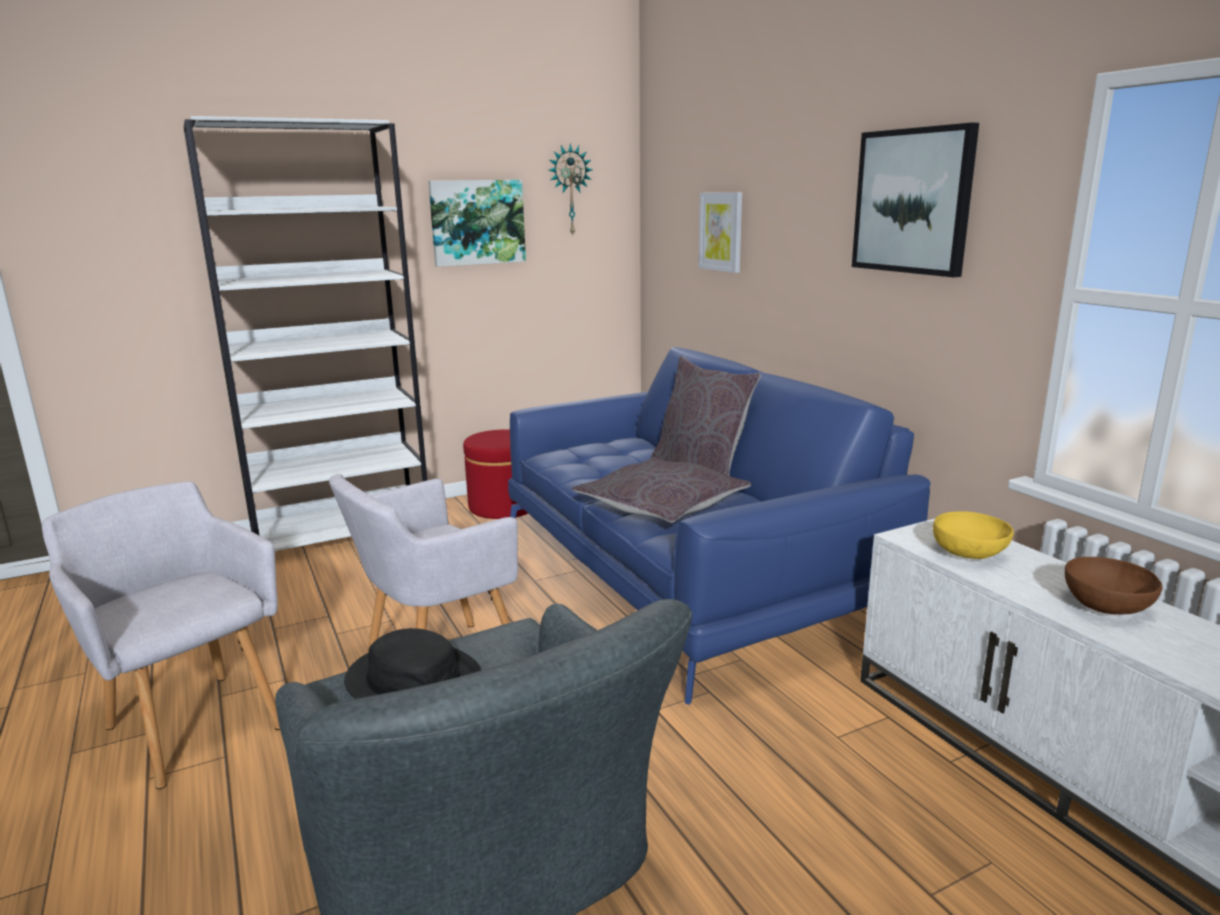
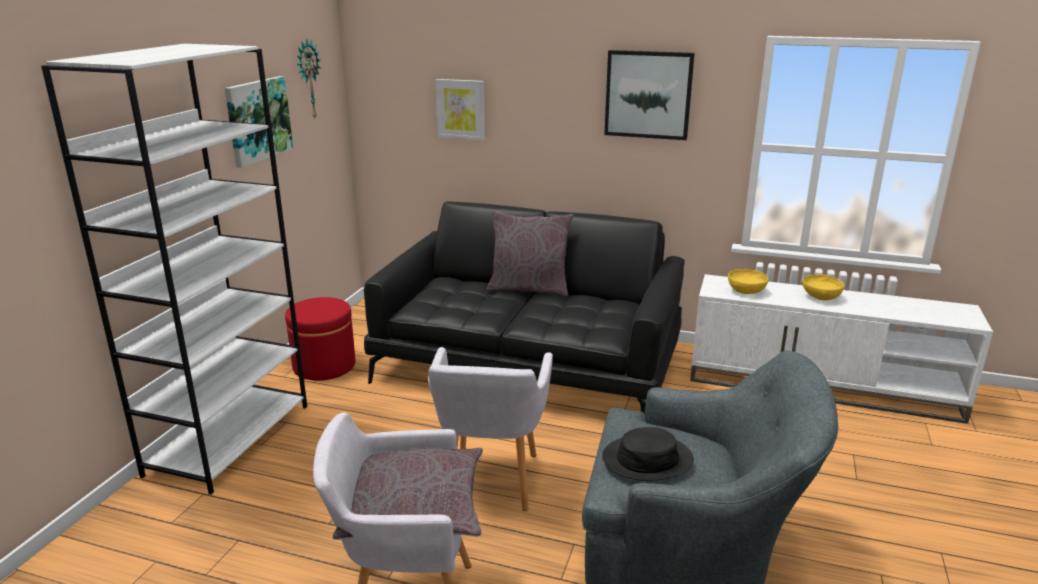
camera: 45 degrees left, 5 degrees up
(661, 505) = (554, 317): grey pillow -> grey pillow (415, 507)
(688, 576) = (530, 363): blue sofa -> black sofa
(1106, 605) = (820, 297): brown bowl -> yellow bowl

